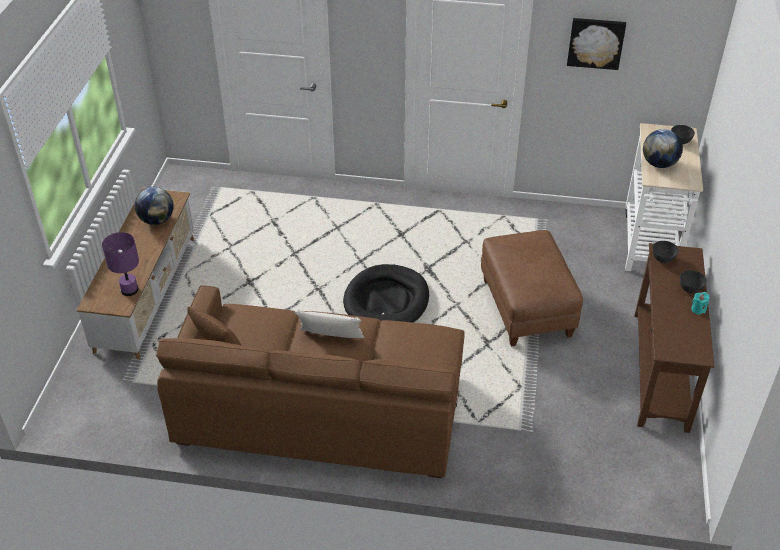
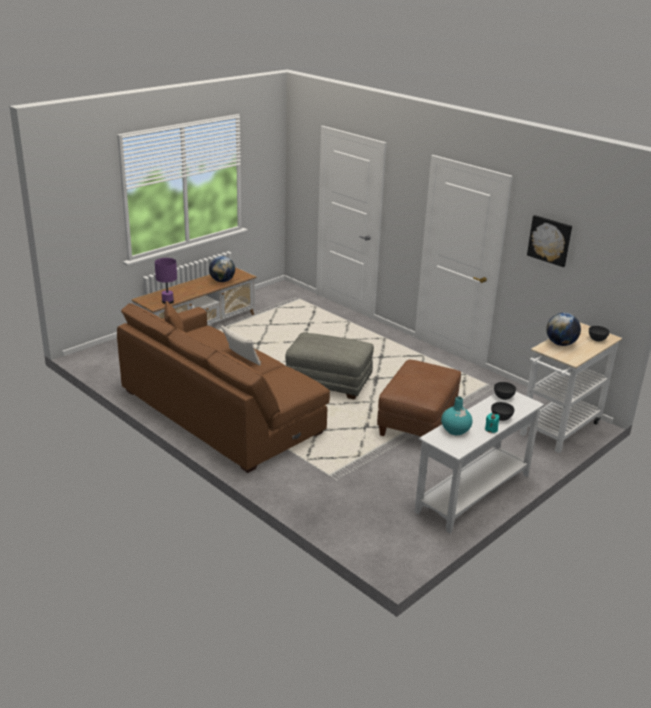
camera: 35 degrees right, 15 degrees down
(386, 300) = (329, 382): black dog bed -> grey ottoman
(661, 371) = (473, 494): brown console table -> white console table
(672, 330) = (455, 430): none -> turquoise vase

